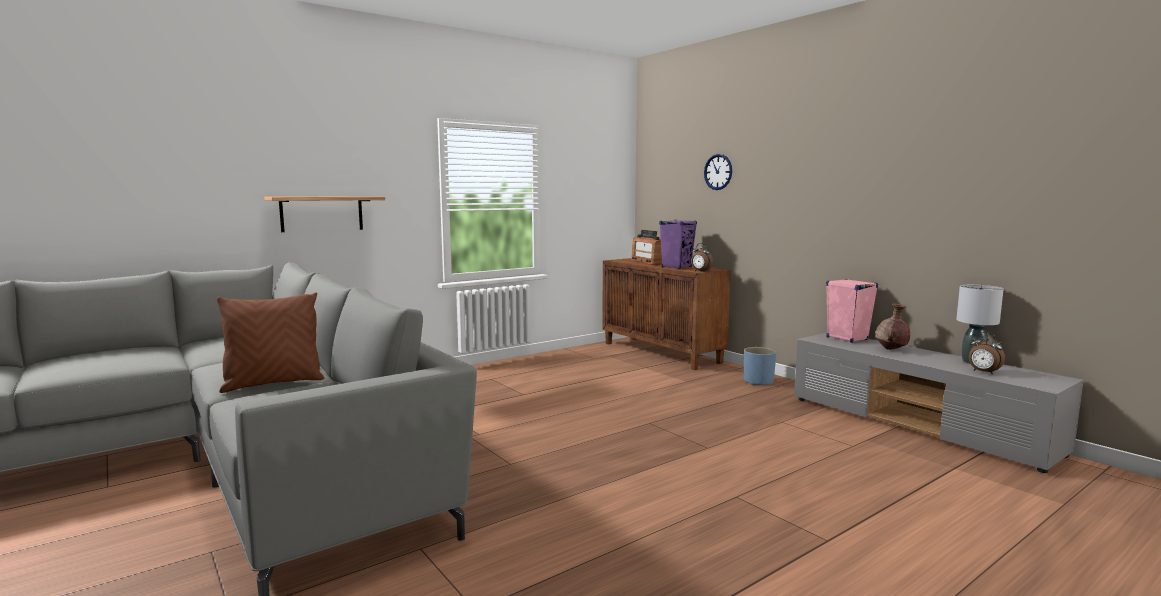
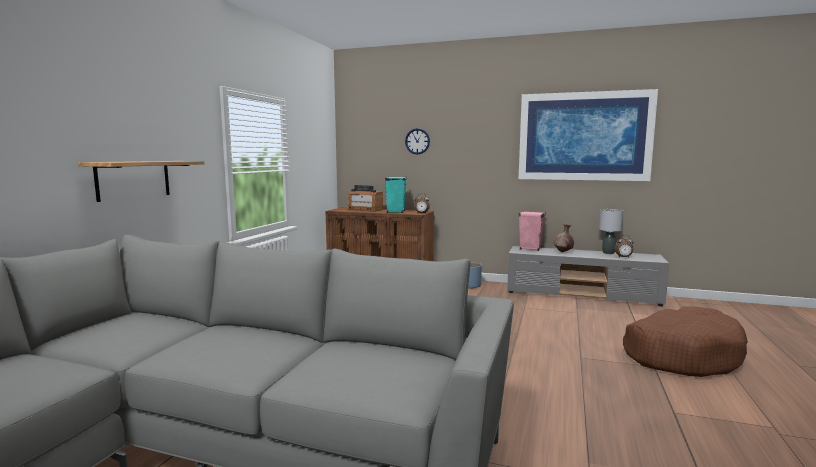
camera: 35 degrees left, 0 degrees up
(273, 383) = (282, 358): brown pillow -> none
(676, 267) = (395, 212): purple speaker -> turquoise speaker
(912, 542) = (681, 355): none -> brown dog bed
(947, 159) = (584, 136): none -> picture

